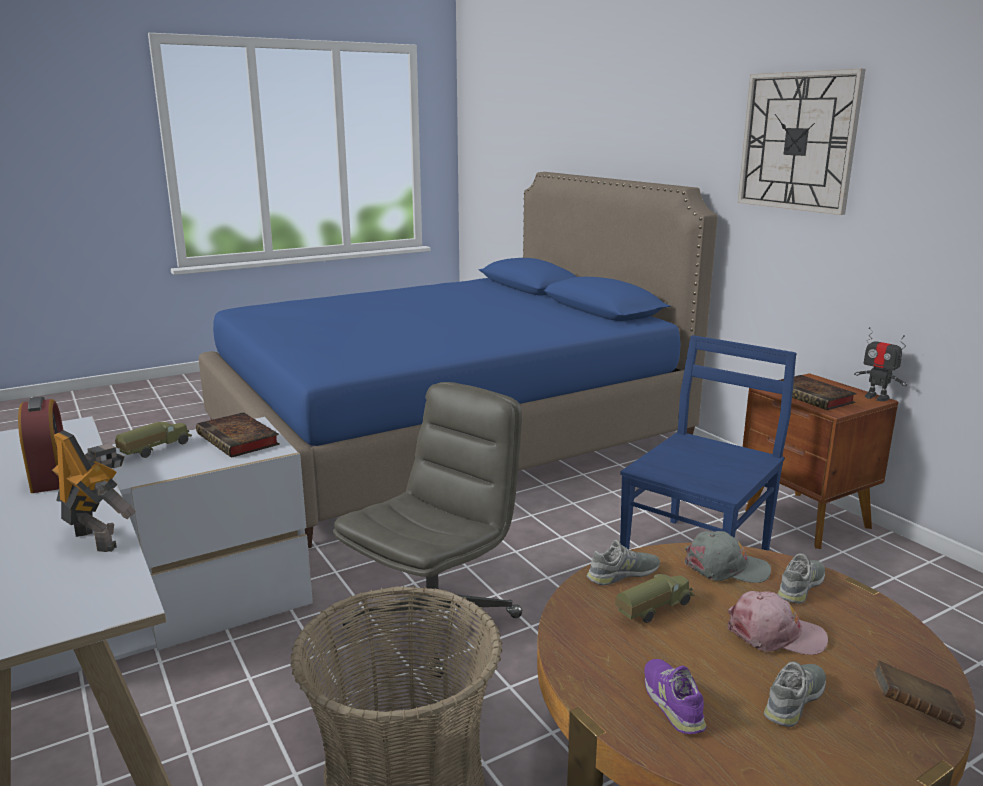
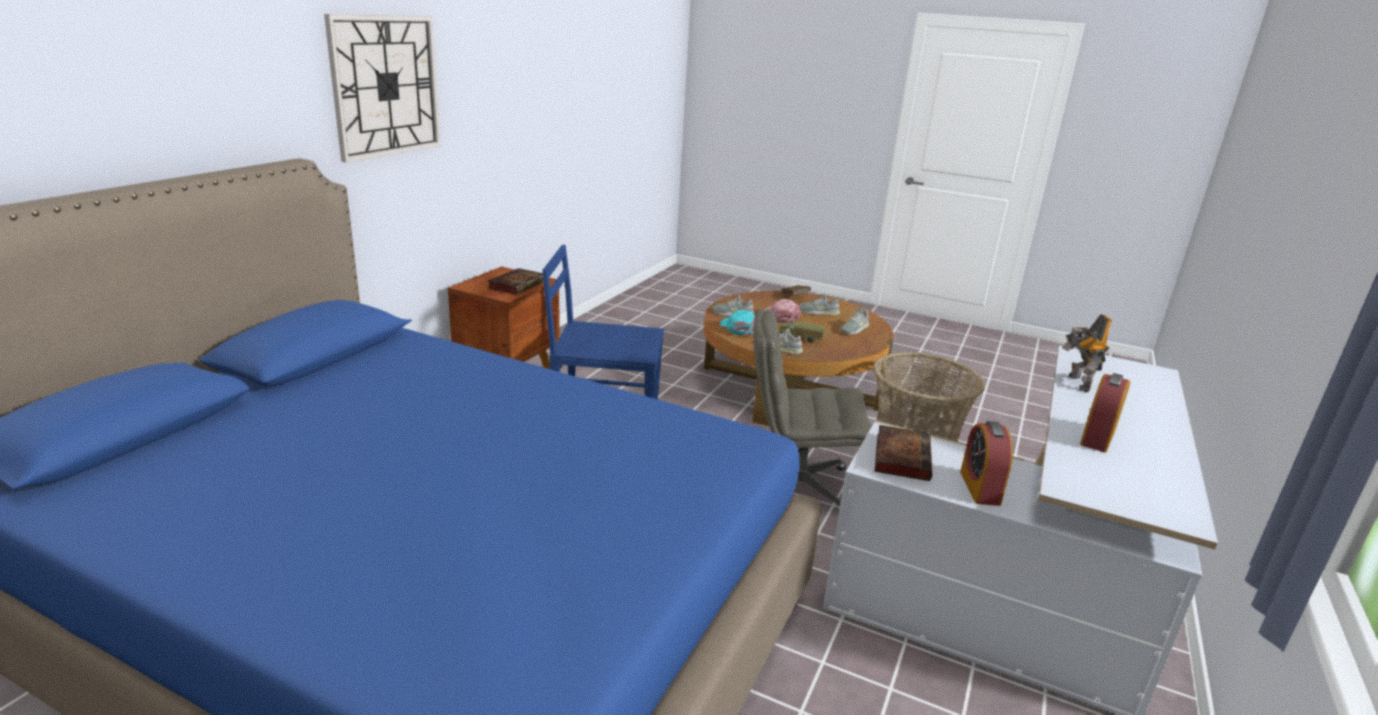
camera: 125 degrees left, 5 degrees up
(155, 449) = (980, 488): toy truck -> alarm clock
(673, 701) = (854, 329): purple shoe -> grey shoe
(726, 567) = (738, 328): grey cap -> turquoise cap
(876, 397) = (499, 270): toy robot -> none

